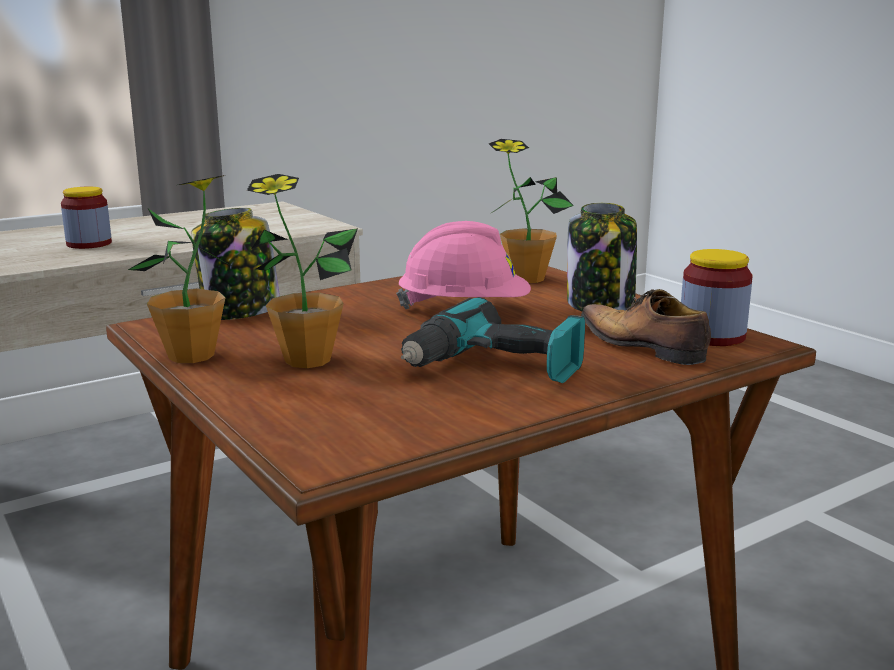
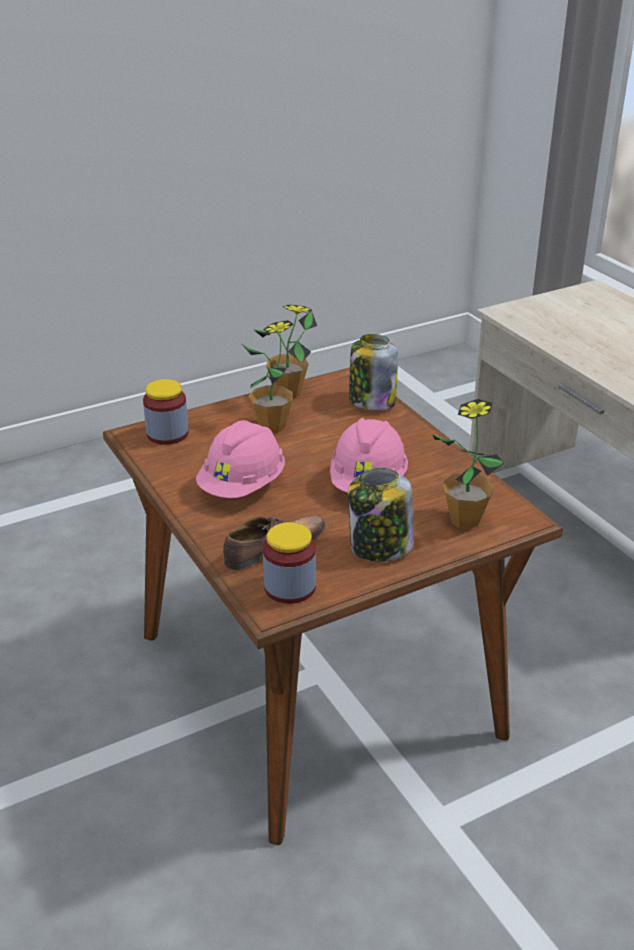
camera: 95 degrees right, 15 degrees up
(89, 244) = (599, 336): jar -> jar (167, 434)
(494, 368) = (243, 486): power drill -> pink hard hat

